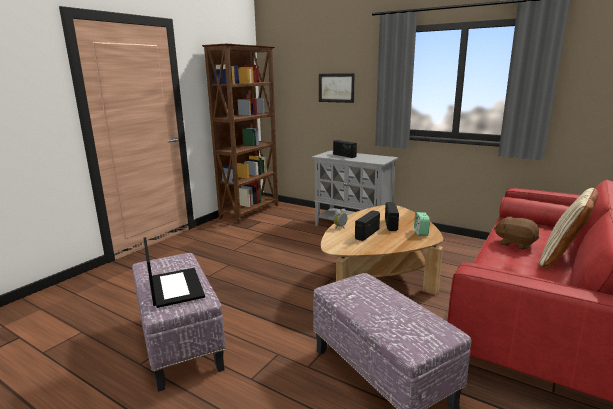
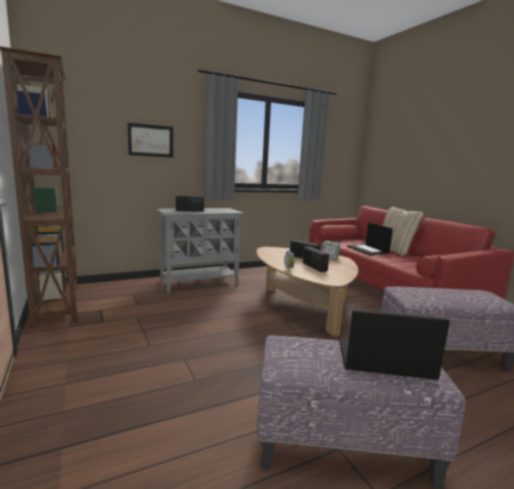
camera: 60 degrees left, 5 degrees down
(515, 244) = (368, 250): brown plush toy -> laptop

